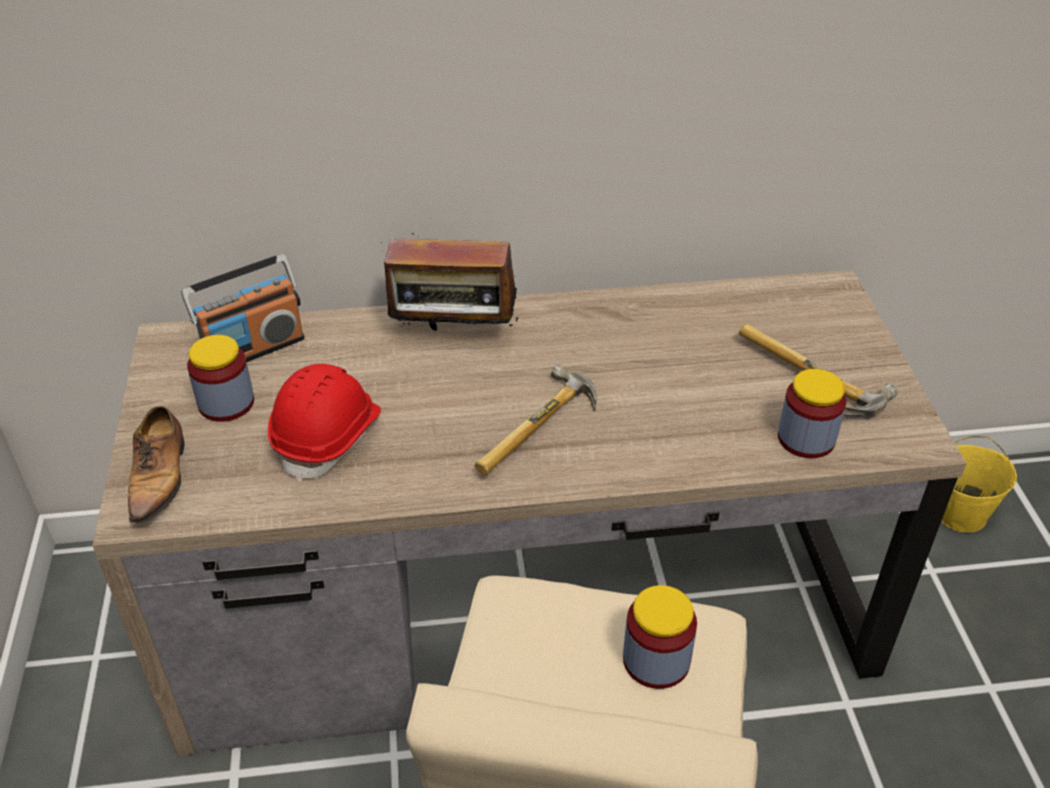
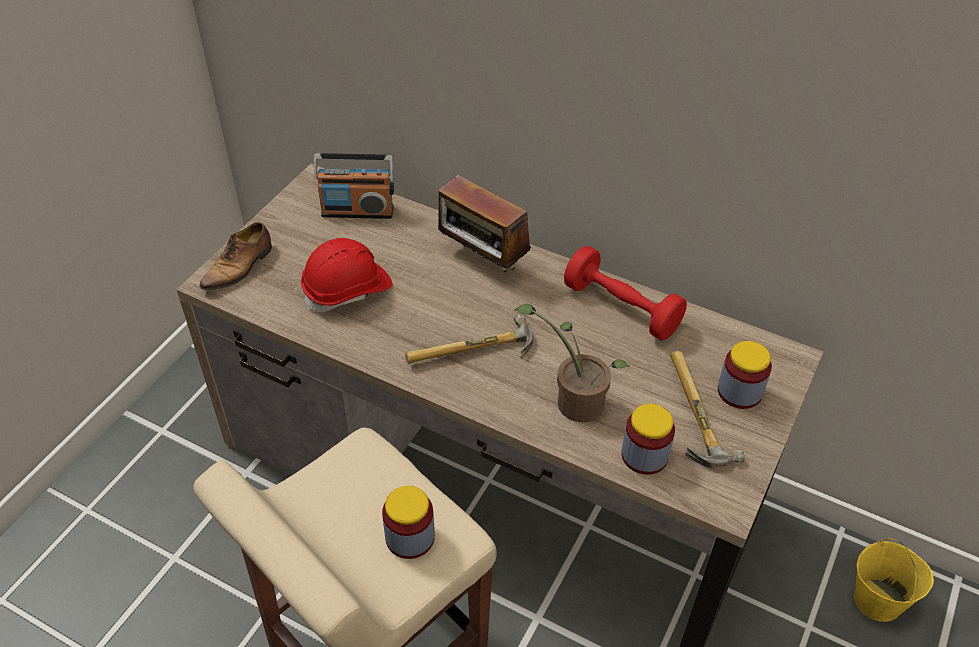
camera: 35 degrees right, 5 degrees up
(226, 403) = (312, 239): jar -> jar (739, 392)
(642, 315) = (621, 308): none -> red dumbbell
(688, 423) = (574, 400): none -> potted plant

